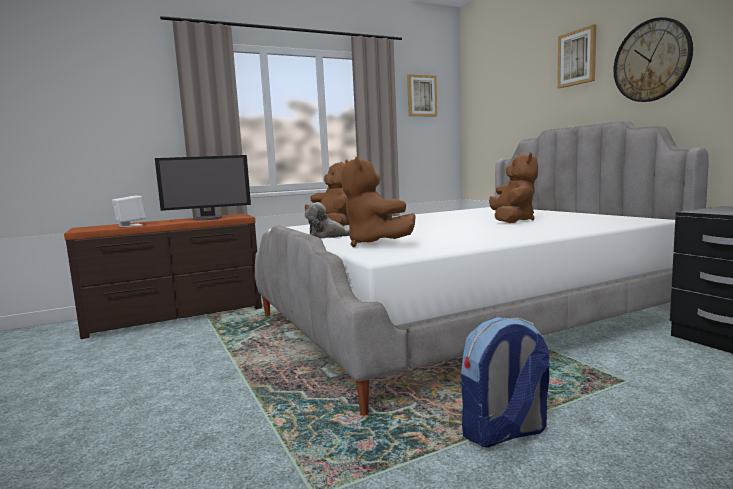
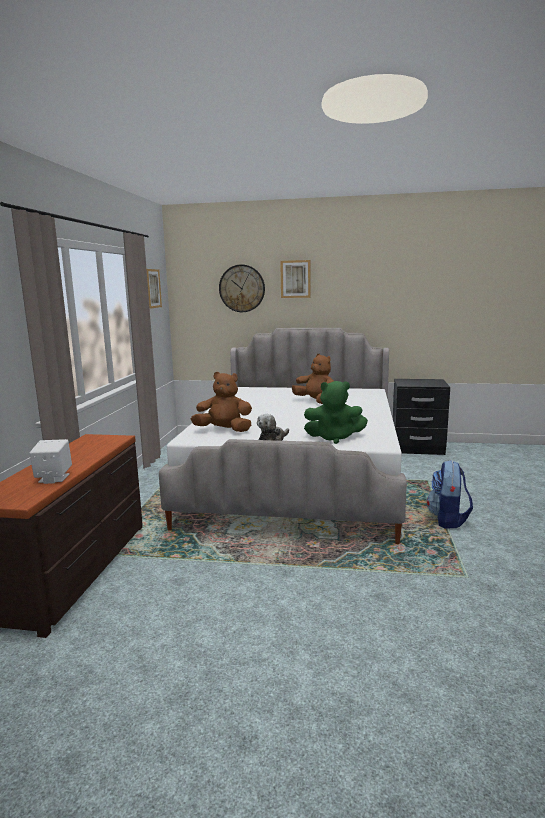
camera: 55 degrees left, 5 degrees up
(208, 218) = (93, 448): monitor -> none
(374, 244) = (334, 438): brown plush toy -> green plush toy
(651, 61) = (350, 292): wall clock -> wall clock (242, 288)

